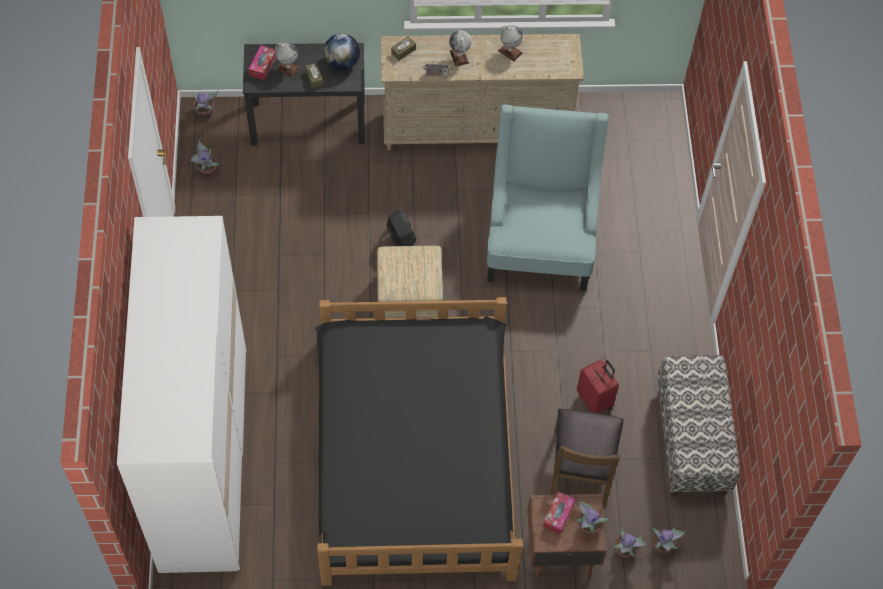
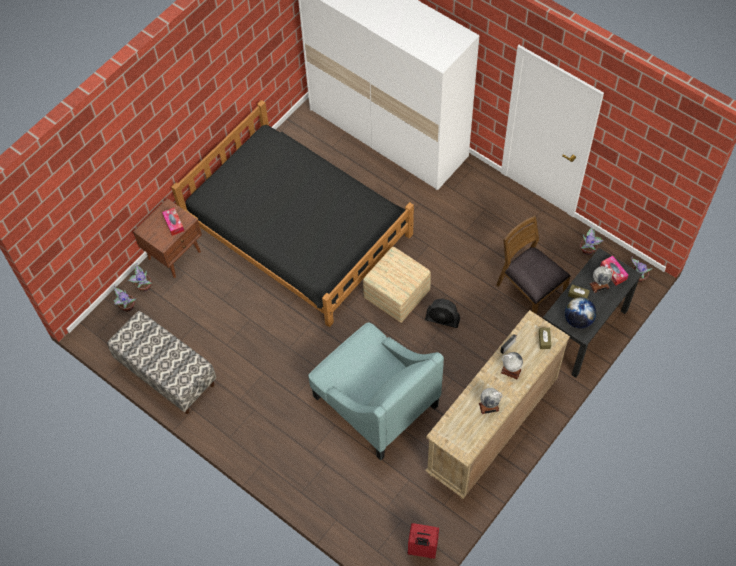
camera: 135 degrees right, 0 degrees up
(581, 469) = (208, 302): brown chair -> brown chair (529, 291)
(587, 526) = (153, 232): potted plant -> none
(595, 400) = (239, 342): red suitcase -> red suitcase (422, 549)

